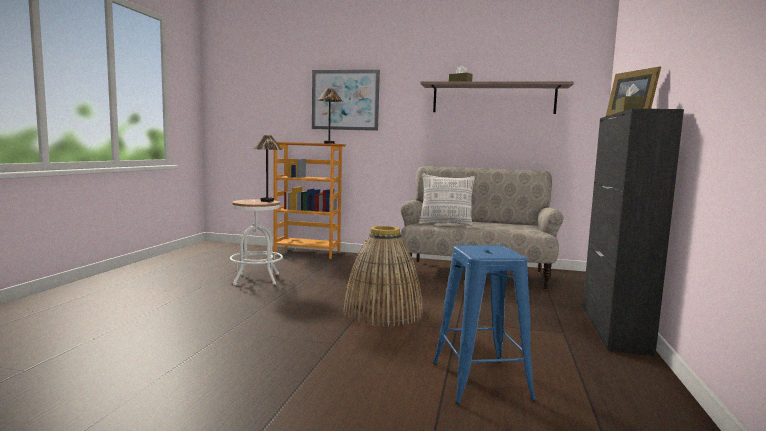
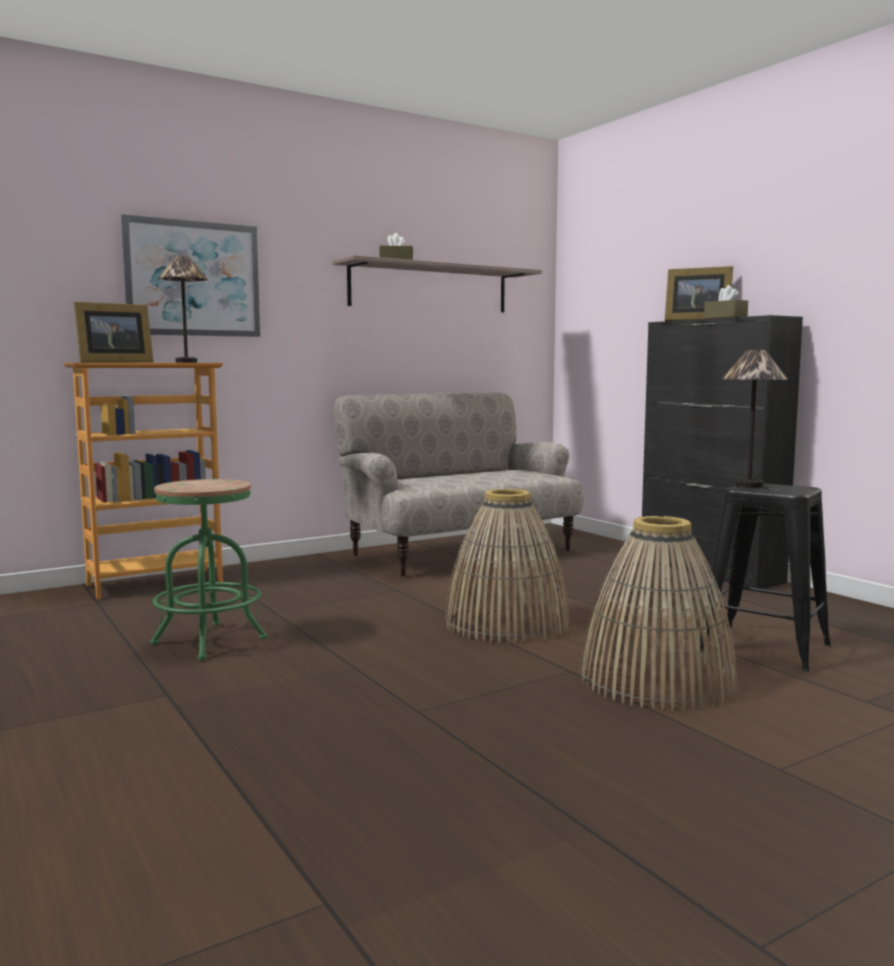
camera: 45 degrees left, 0 degrees up
(256, 279) = (209, 641): white stool -> green stool
(267, 201) = (214, 481): table lamp -> table lamp (748, 485)
(293, 142) = (112, 362): none -> picture frame
(358, 365) = (656, 679): none -> basket
(446, 224) = (437, 483): pillow -> none
(480, 380) = (763, 647): blue stool -> black stool

